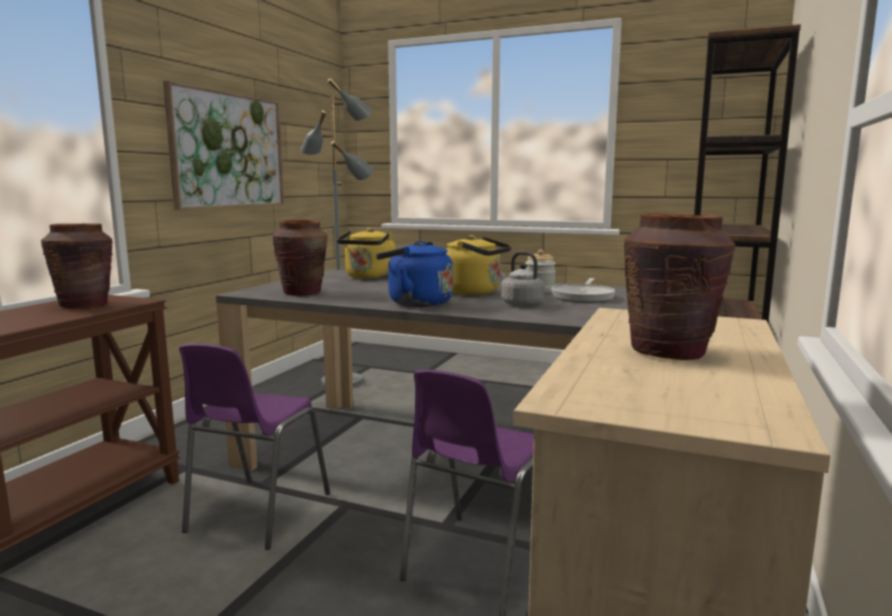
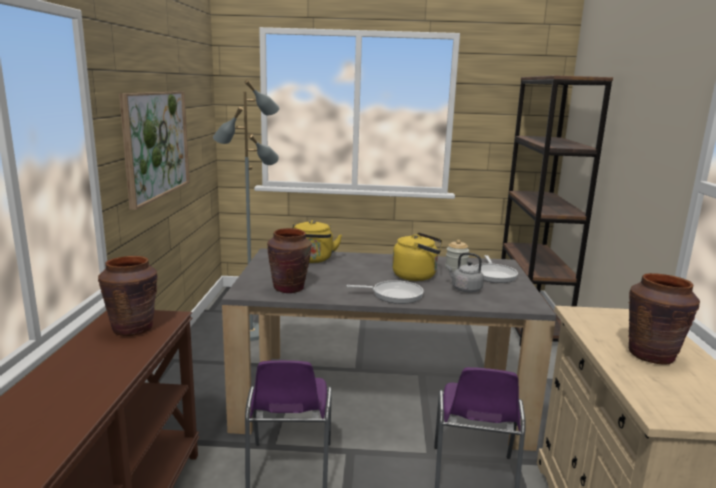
camera: 20 degrees left, 5 degrees up
(415, 303) = (394, 295): blue kettle -> frying pan

